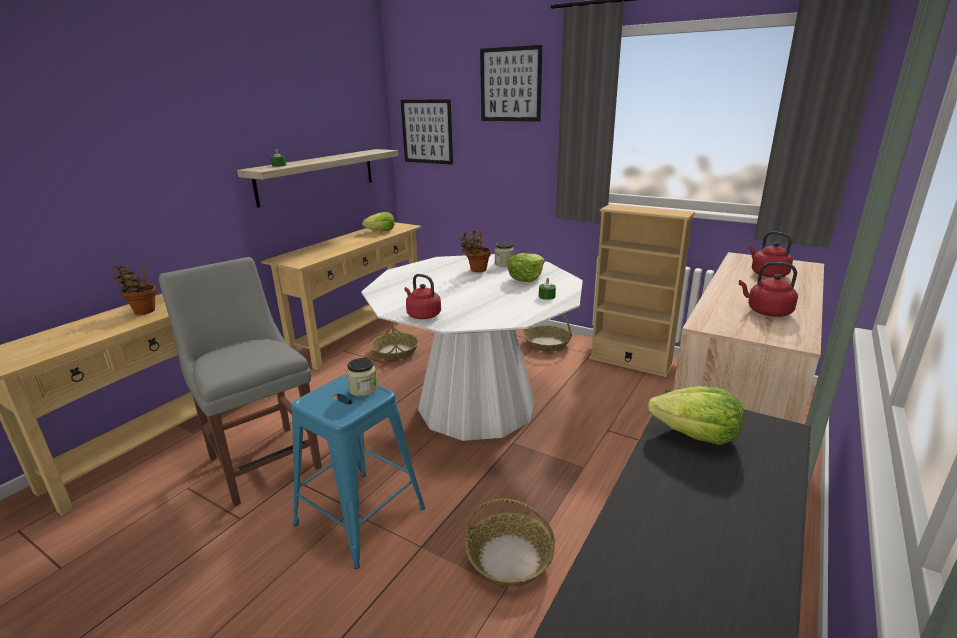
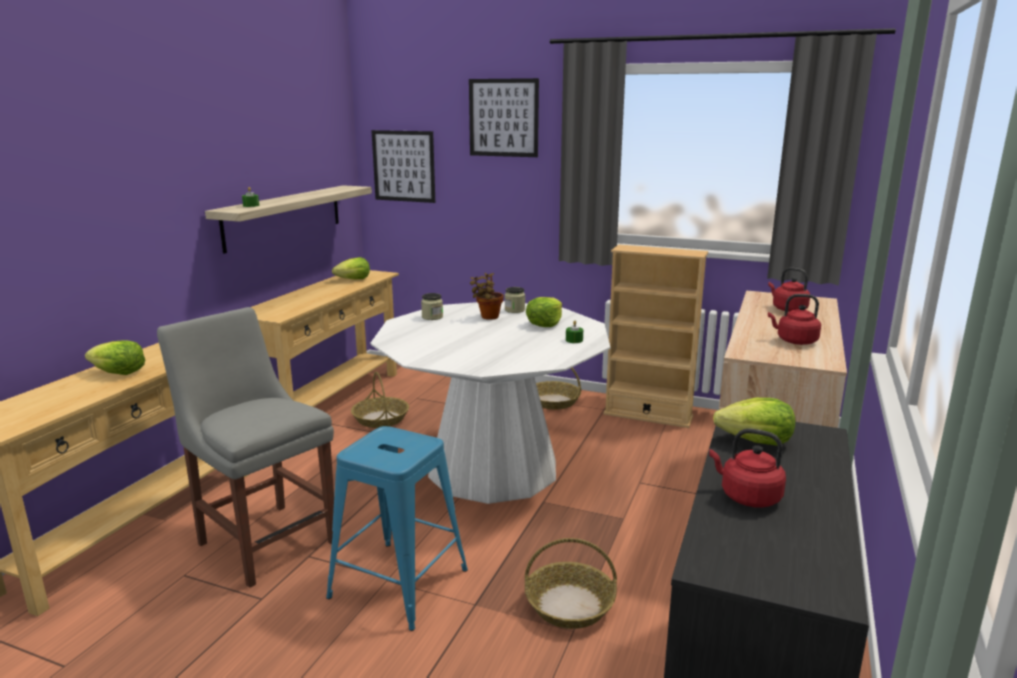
camera: 10 degrees left, 5 degrees down
(143, 311) = (119, 373): potted plant -> lettuce
(363, 389) = (408, 438): jar -> jar (432, 317)
(422, 315) = (451, 362): red kettle -> red kettle (747, 497)

